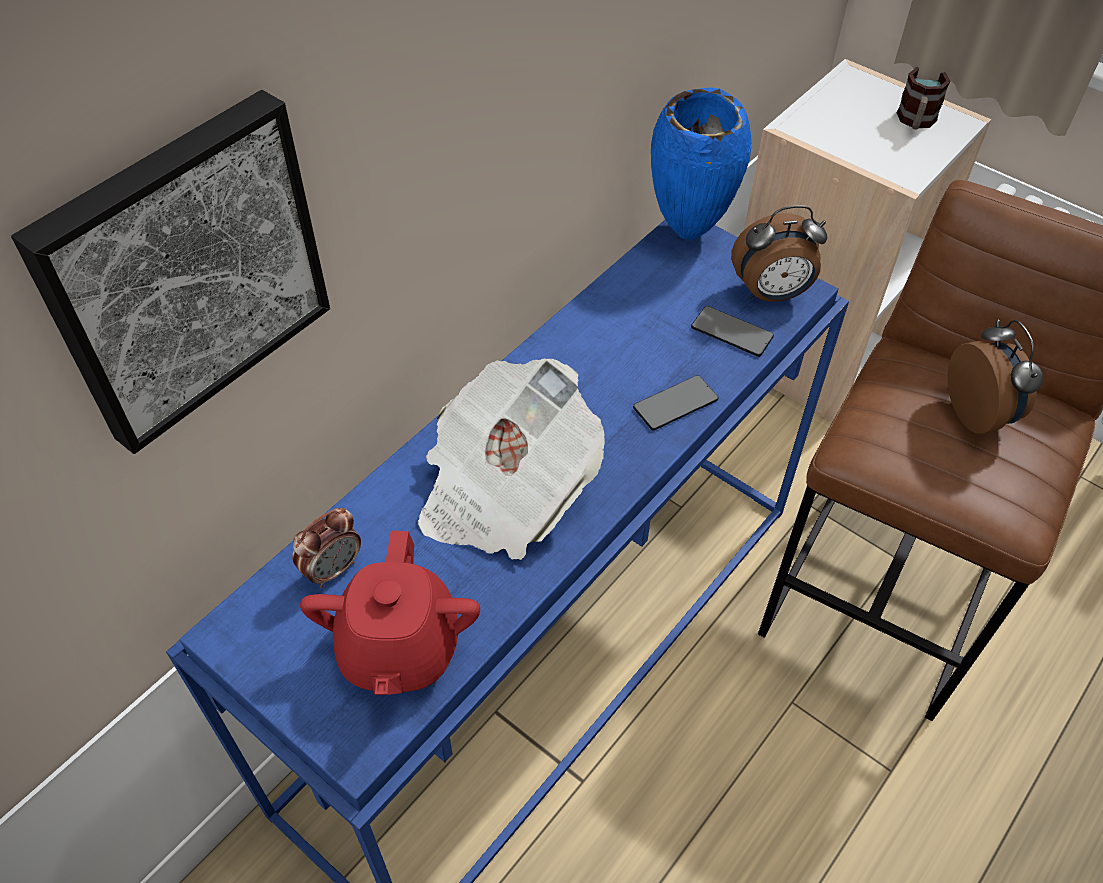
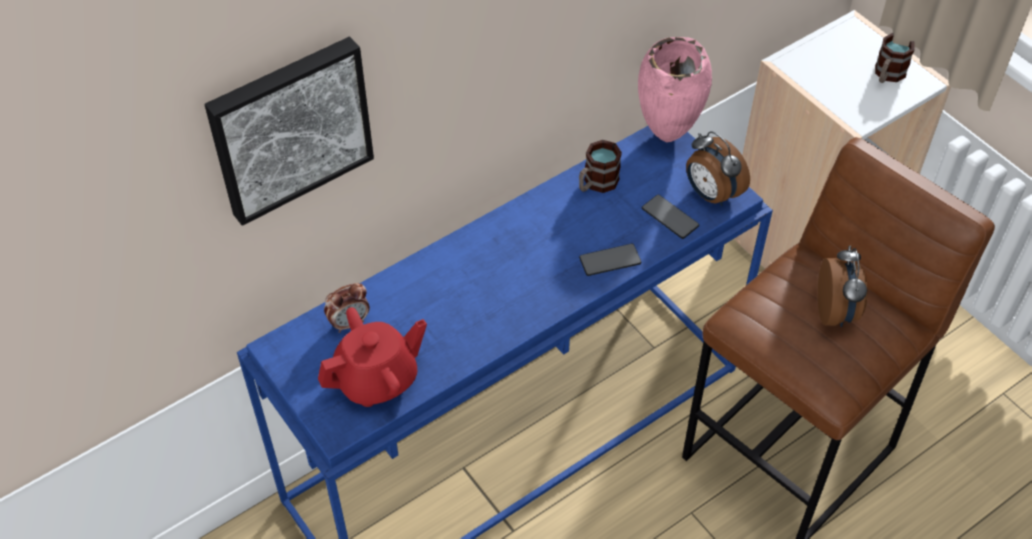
camera: 15 degrees right, 0 degrees up
(399, 649) = (377, 380): red teapot -> red teapot turned 135 degrees counterclockwise
(504, 489) = (474, 295): newspaper -> none
(620, 307) = (596, 184): none -> mug
(690, 233) = (668, 137): blue vase -> pink vase
(772, 294) = (711, 194): alarm clock -> alarm clock turned 45 degrees clockwise

